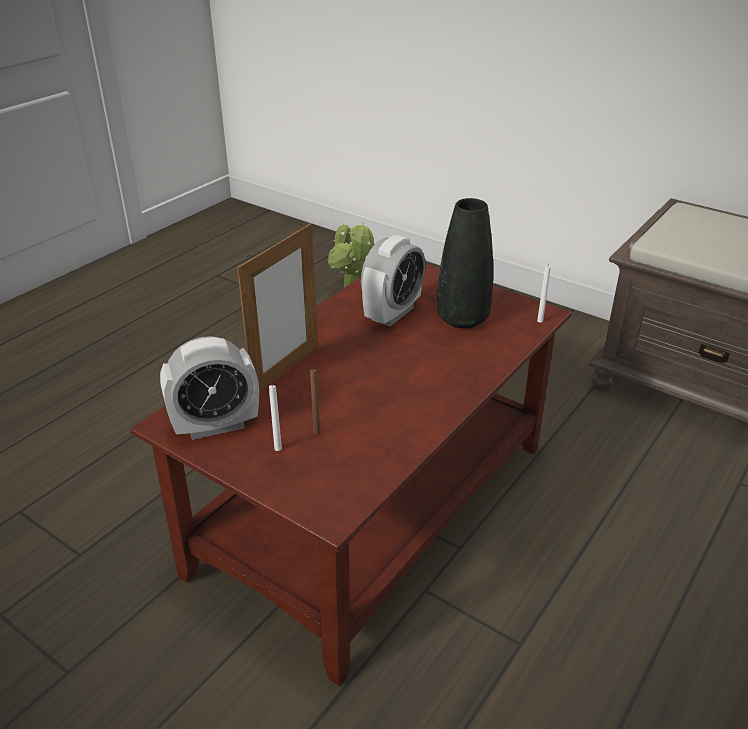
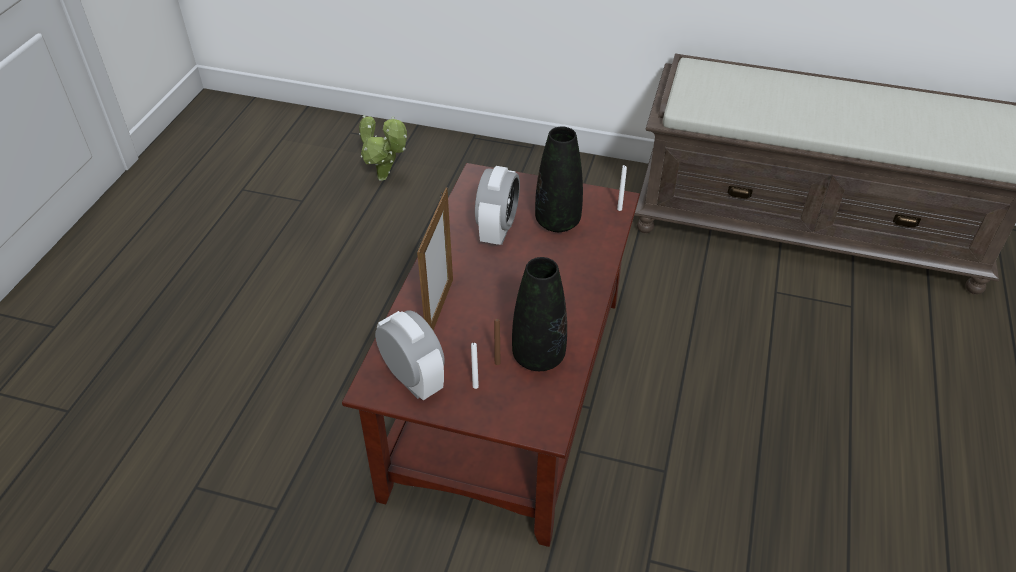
camera: 20 degrees left, 10 degrees up
(216, 425) = (413, 379): alarm clock -> alarm clock turned 90 degrees counterclockwise
(366, 437) = (538, 357): none -> black vase

